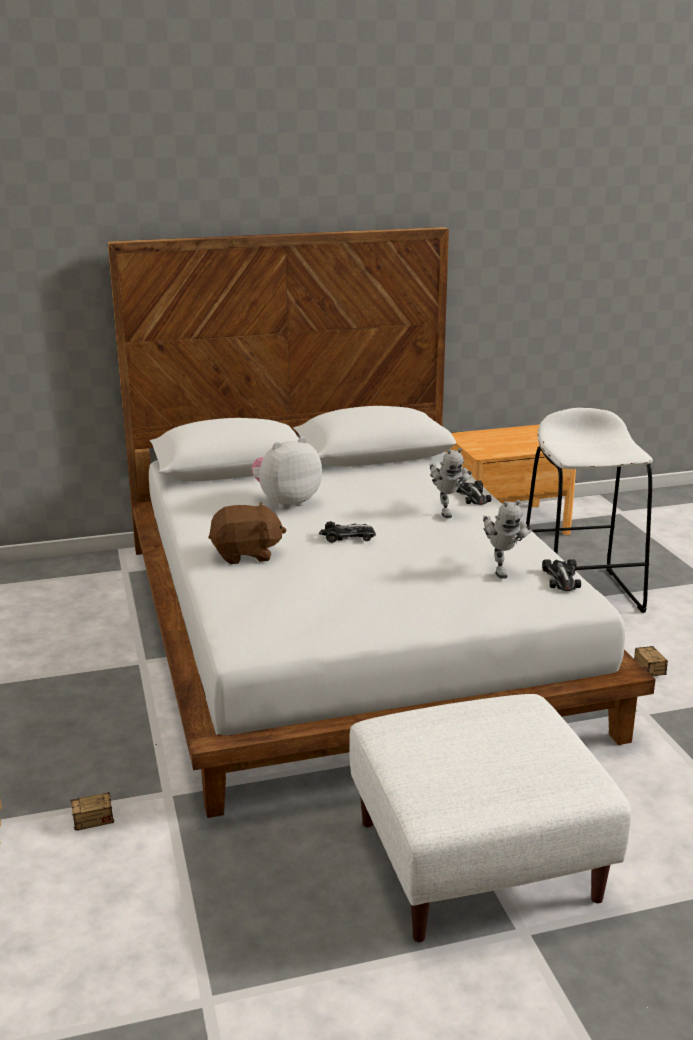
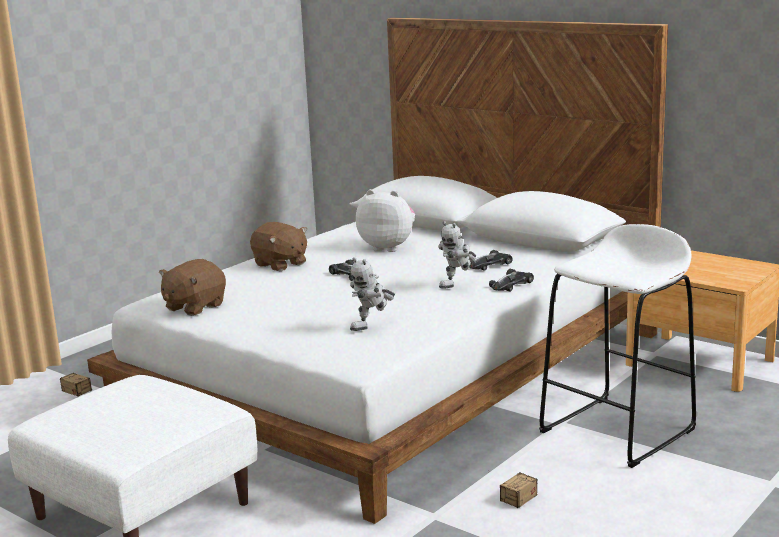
camera: 55 degrees right, 5 degrees down
(308, 626) = (194, 307): none -> brown plush toy
(561, 578) = (388, 347): toy car -> toy car (489, 264)

